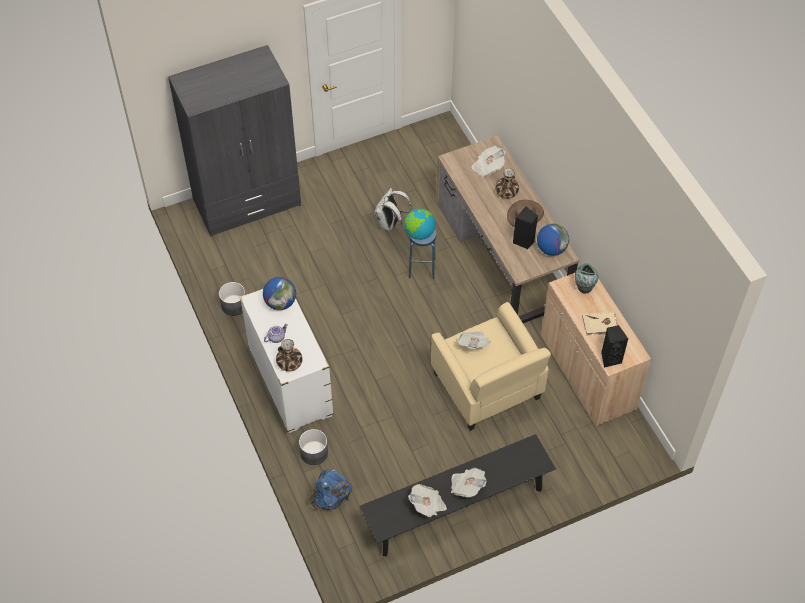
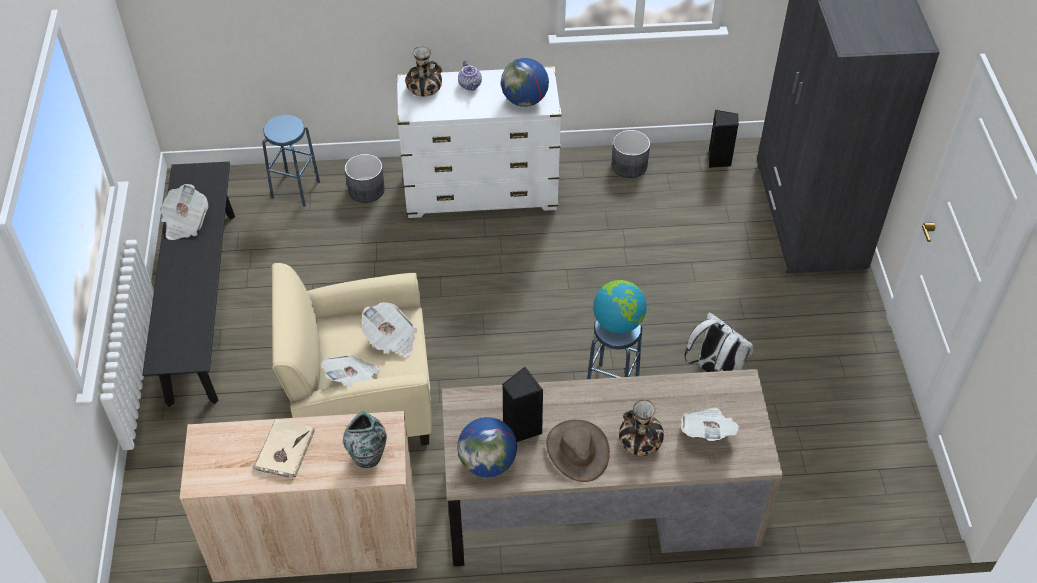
camera: 110 degrees right, 5 degrees down
(331, 498) = (295, 190): blue backpack -> blue stool
(467, 486) = (183, 269): newspaper -> newspaper (353, 379)
(610, 358) = (215, 439): black speaker -> black speaker (719, 160)

